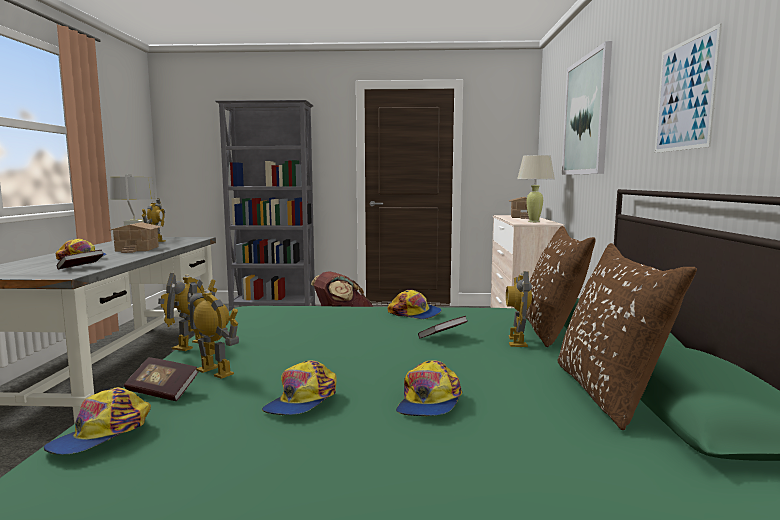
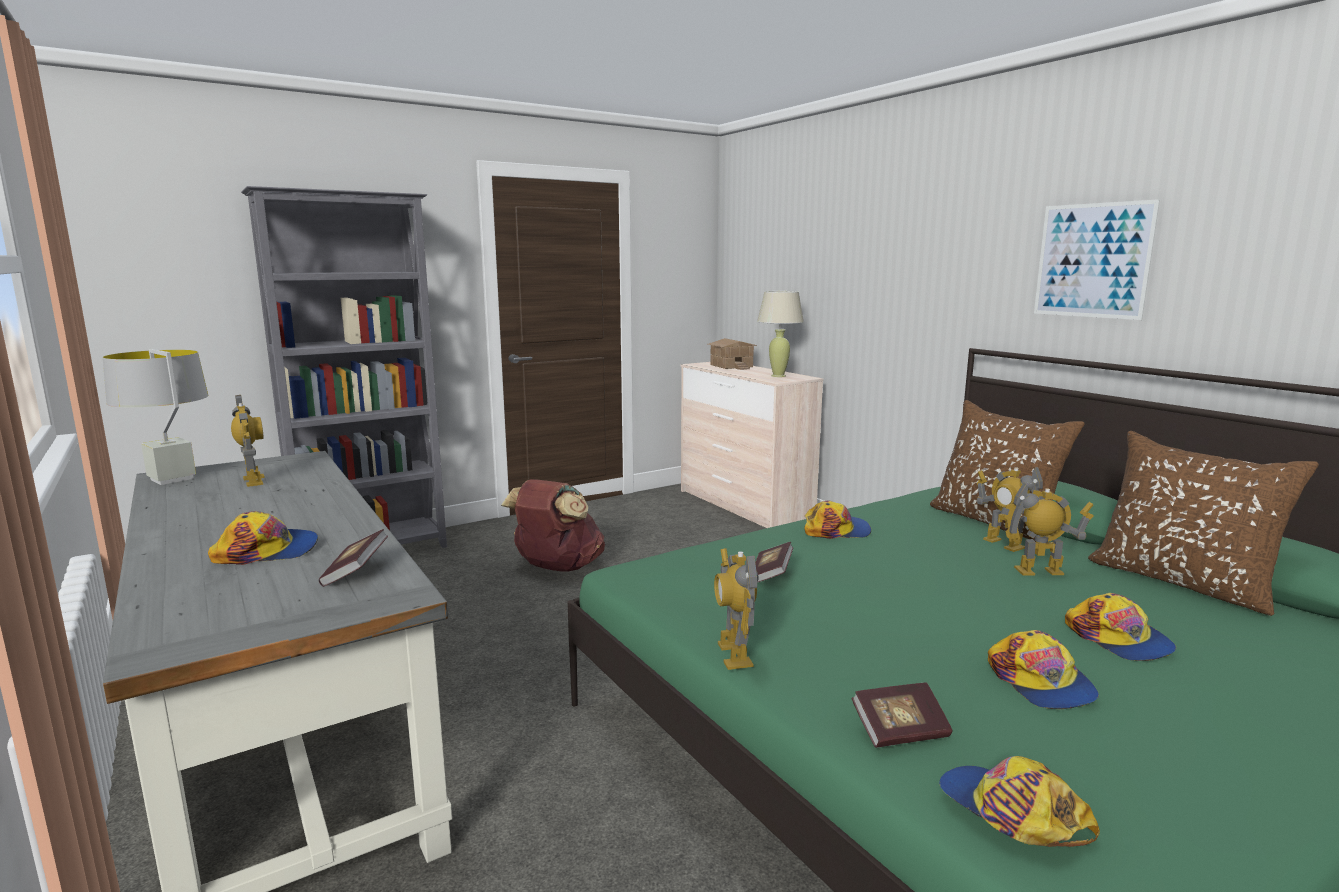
camera: 35 degrees left, 5 degrees up
(102, 436) = (1011, 813): cap -> cap turned 150 degrees clockwise
(136, 249) = (283, 505): toy house -> none
(215, 372) = (869, 682): toy robot -> toy robot (1039, 571)
(442, 337) = (942, 556): book -> book (771, 574)
(586, 116) = (863, 248): picture -> none

